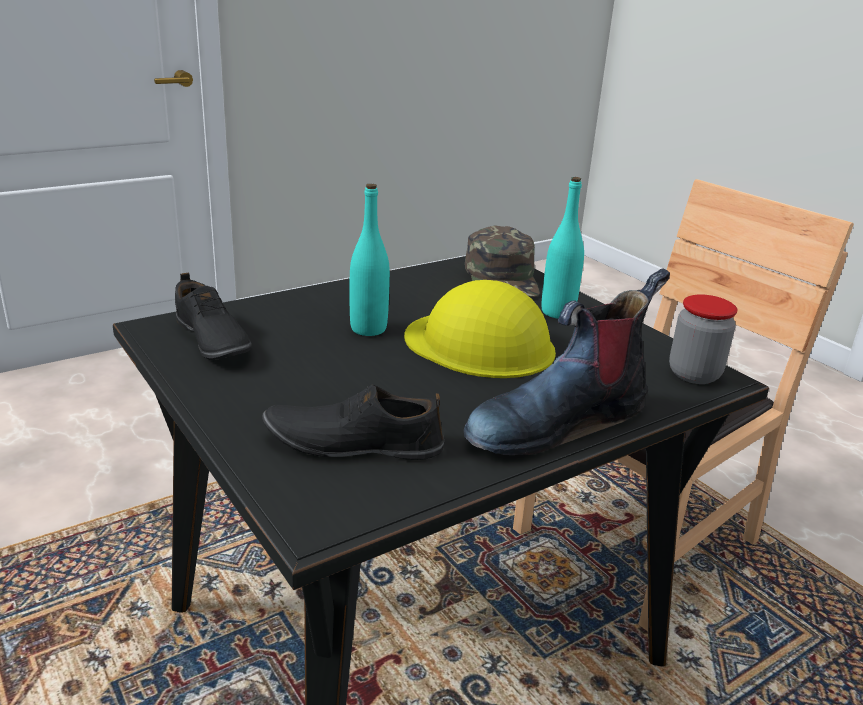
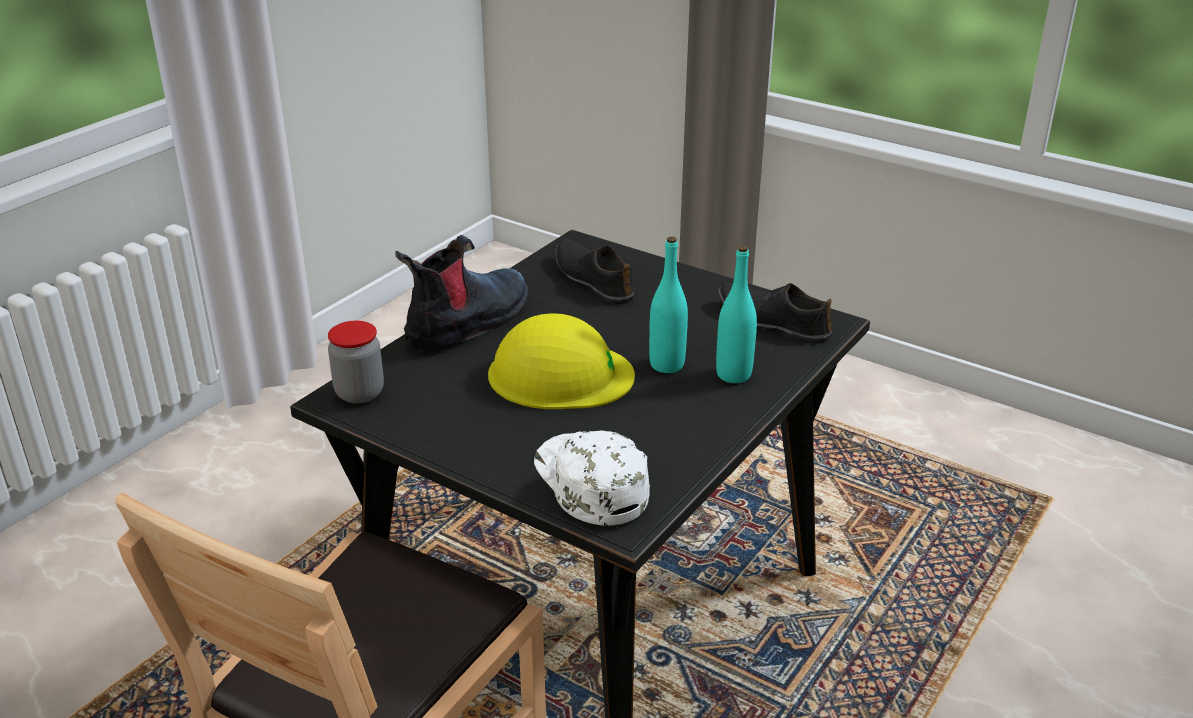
camera: 160 degrees right, 5 degrees up
(353, 442) = (593, 279): black shoe -> black shoe turned 105 degrees counterclockwise
(502, 278) = (589, 482): green cap -> white cap
(557, 312) = (503, 439): turquoise bottle -> turquoise bottle (733, 374)

